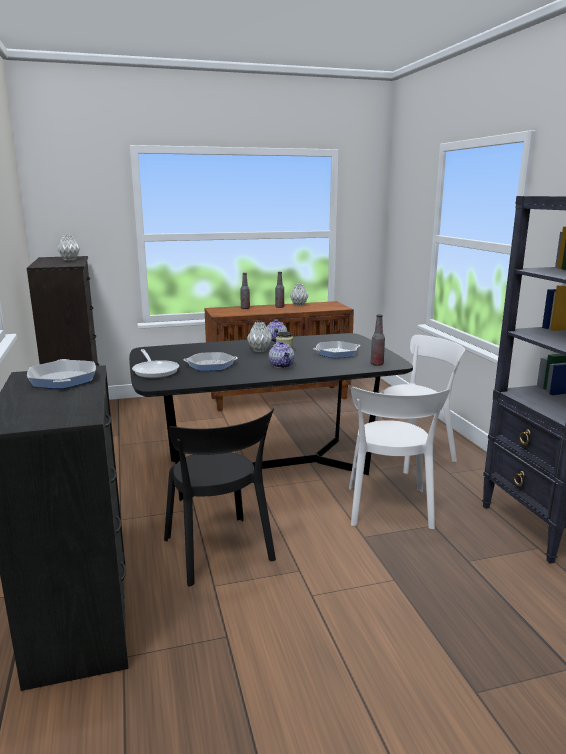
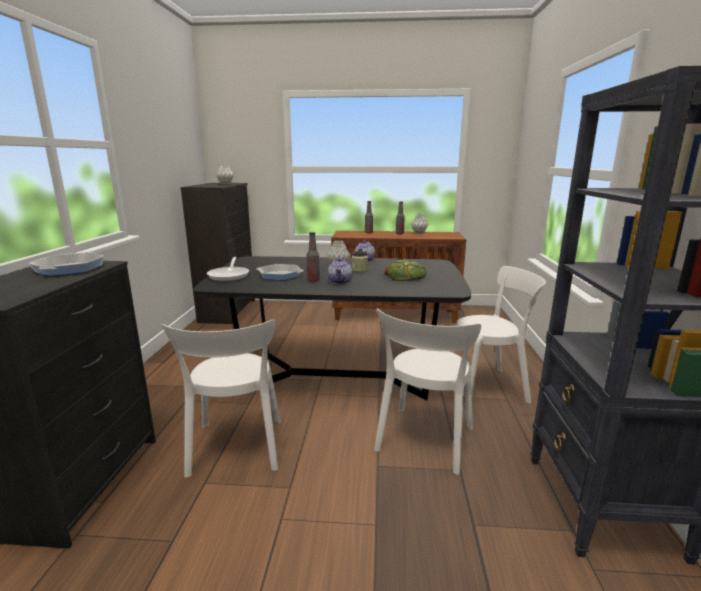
camera: 20 degrees right, 0 degrees up
(220, 552) = (236, 449): black chair -> white chair
(336, 353) = (405, 276): frying pan -> bread
(377, 364) = (433, 290): bottle -> bottle (313, 280)

